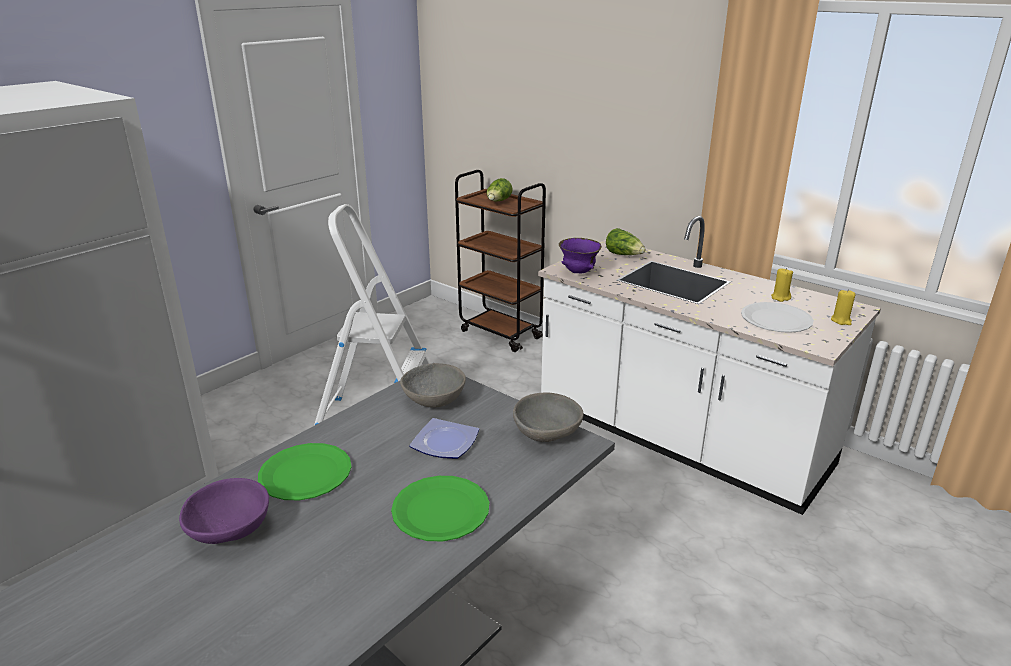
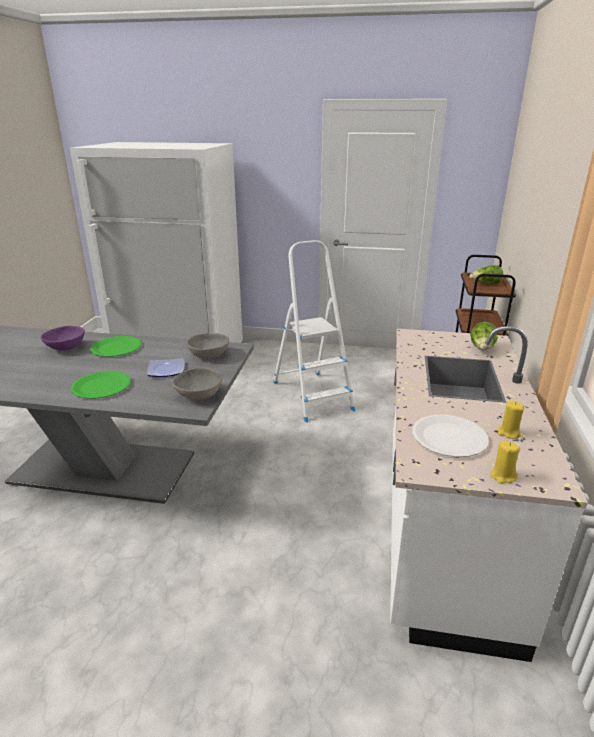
camera: 60 degrees right, 0 degrees up
(578, 272) = (416, 340): purple bowl -> none

